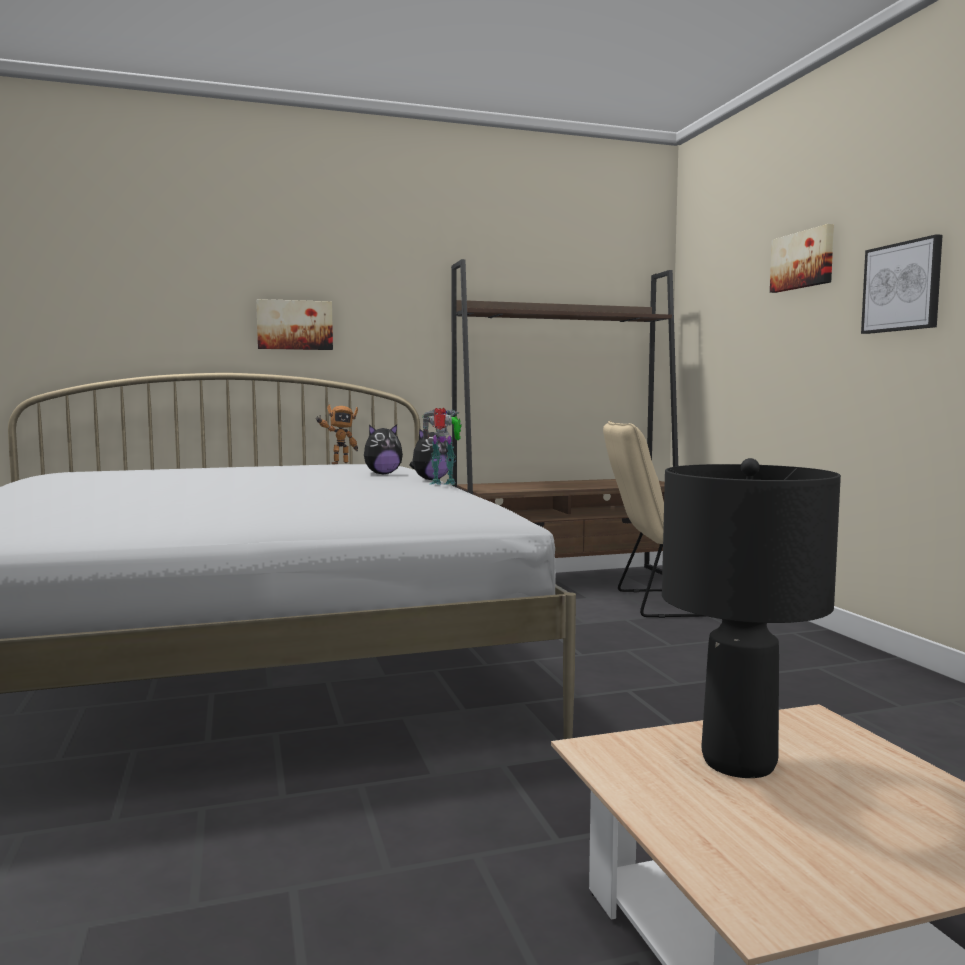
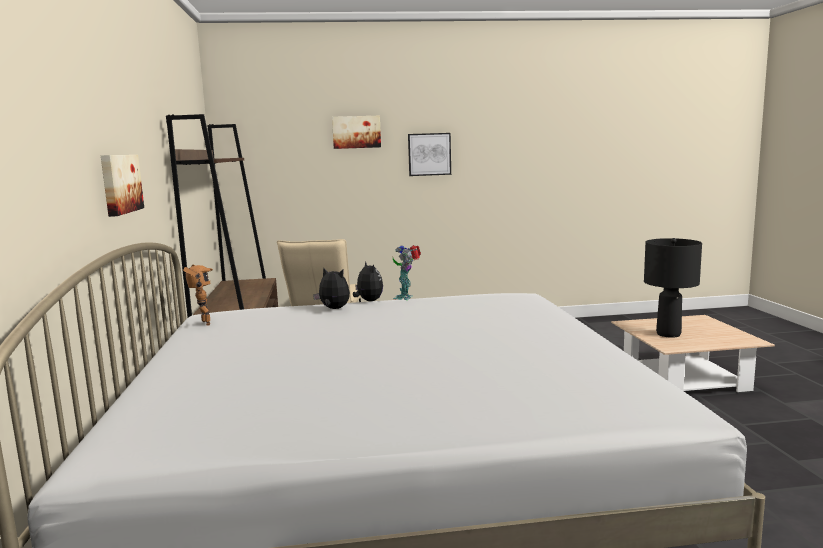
camera: 80 degrees left, 5 degrees up
(382, 474) = (333, 309): plush toy -> plush toy turned 45 degrees counterclockwise

